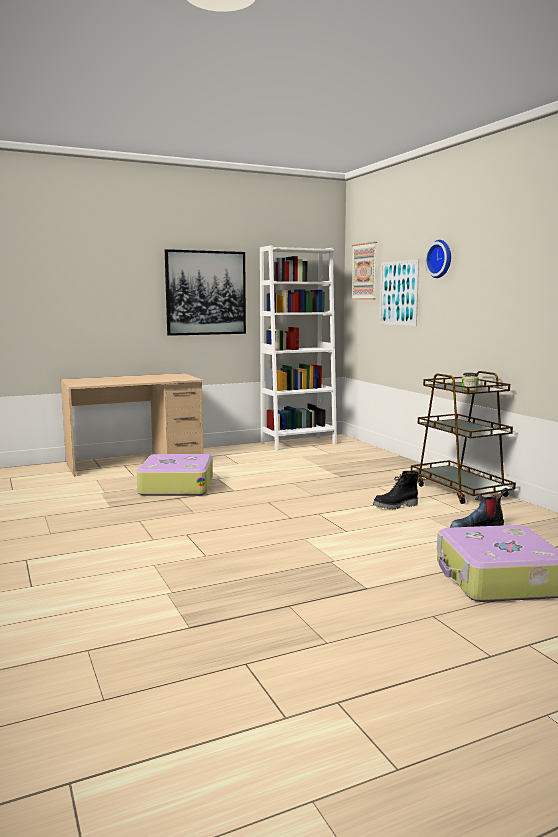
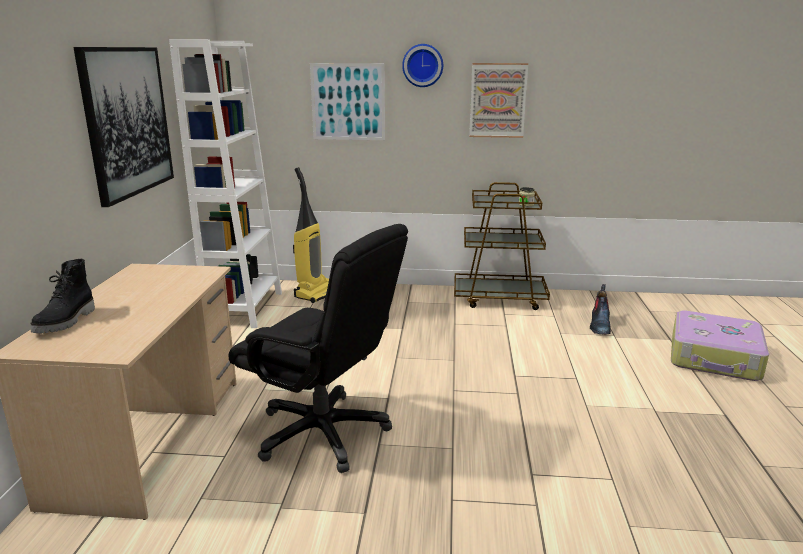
camera: 60 degrees left, 10 degrees up
(176, 486) = (323, 432): suitcase -> black office chair
(354, 450) = (316, 293): none -> vacuum cleaner
(364, 271) = (273, 72): picture -> picture (498, 100)
(396, 506) = (521, 335): black boot -> black boot (66, 322)

